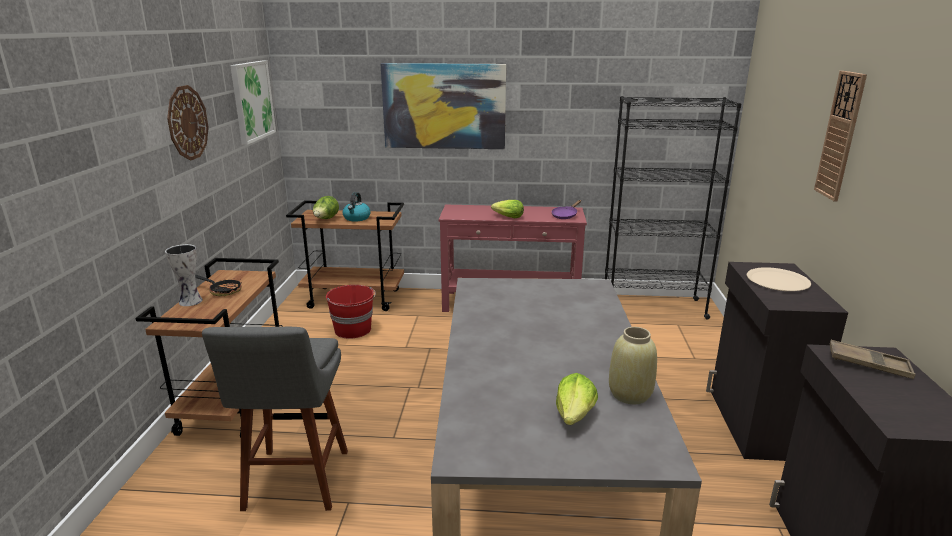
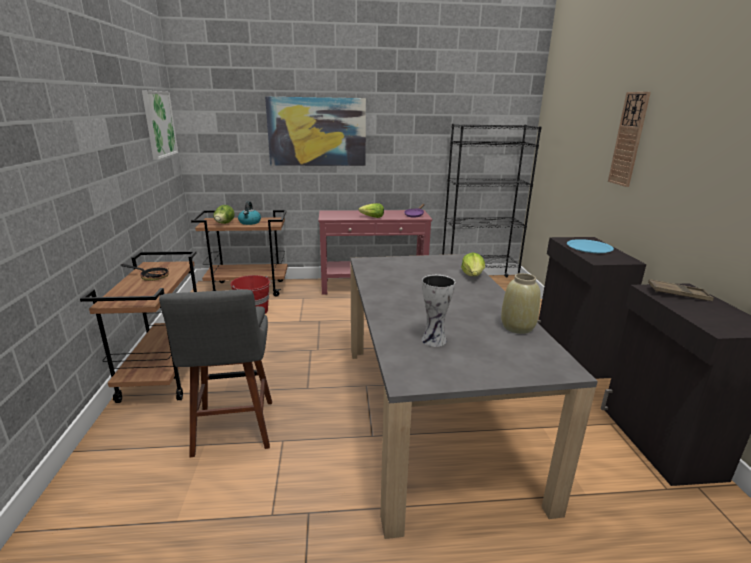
camera: 10 degrees left, 0 degrees up
(187, 123) = (111, 133): wall clock -> none
(191, 301) = (126, 286): vase -> vase (435, 340)
(574, 415) = (483, 344): lettuce -> lettuce (473, 275)
(777, 281) = (589, 247): beige plate -> blue plate

